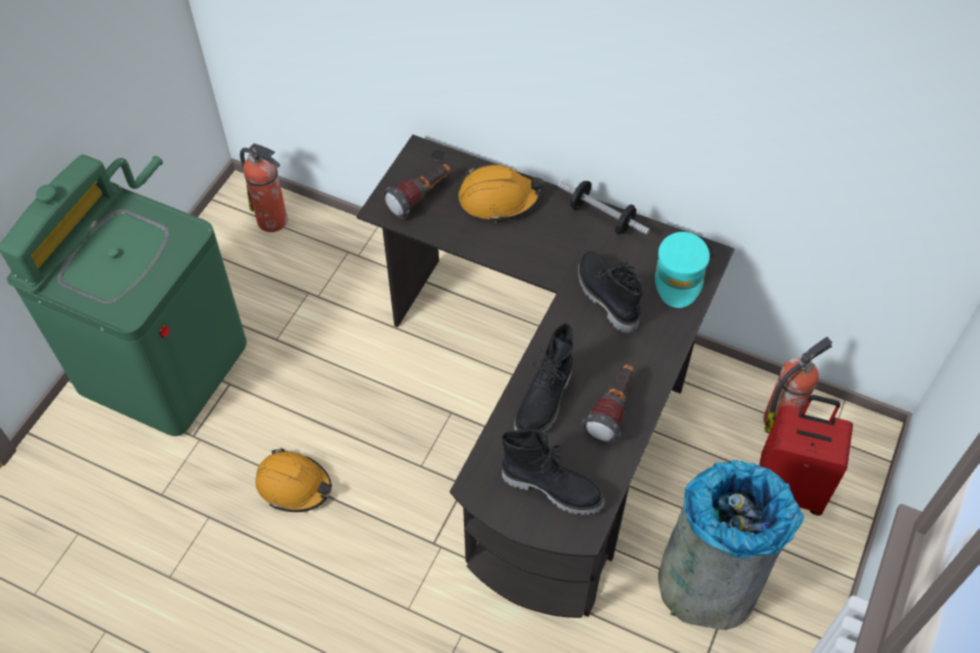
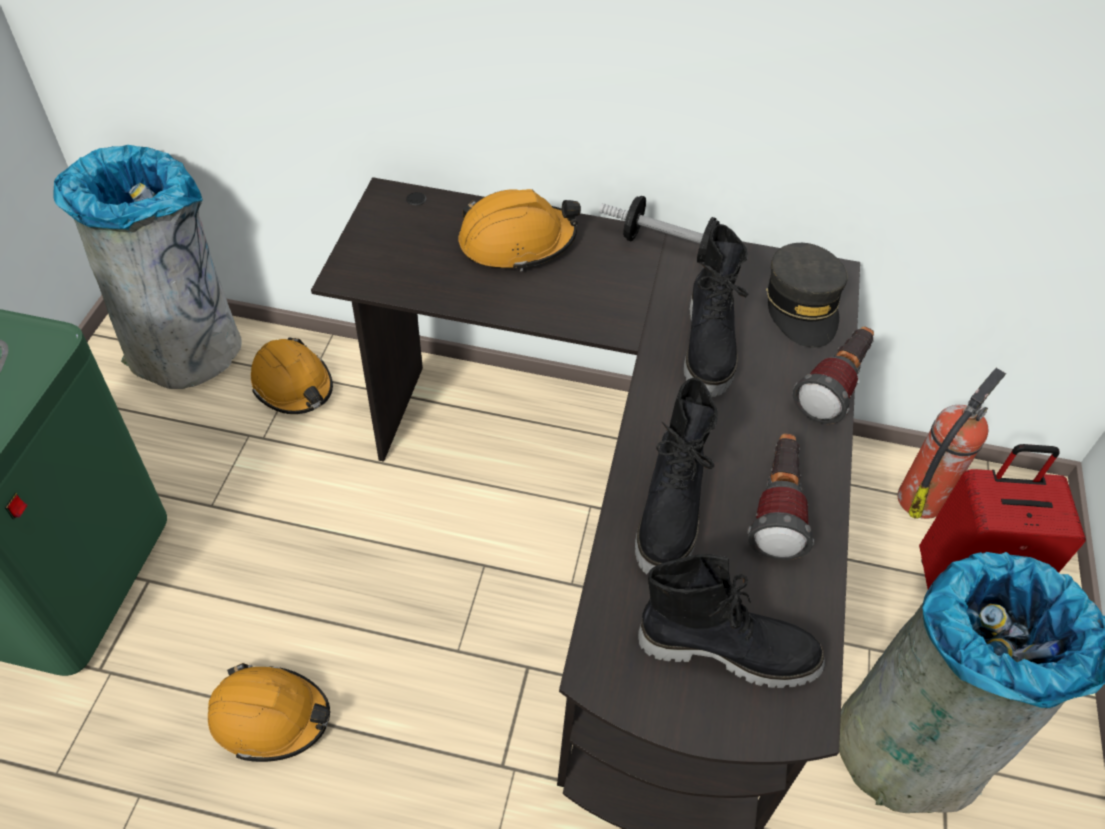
camera: 15 degrees left, 5 degrees down
(274, 221) = (185, 350): fire extinguisher -> grey trash can
(344, 260) = (293, 385): none -> orange hard hat
(421, 198) = (403, 254): flashlight -> flashlight (835, 386)
(605, 297) = (709, 349): black boot -> black boot turned 135 degrees counterclockwise
(679, 276) = (802, 306): turquoise cap -> grey cap

